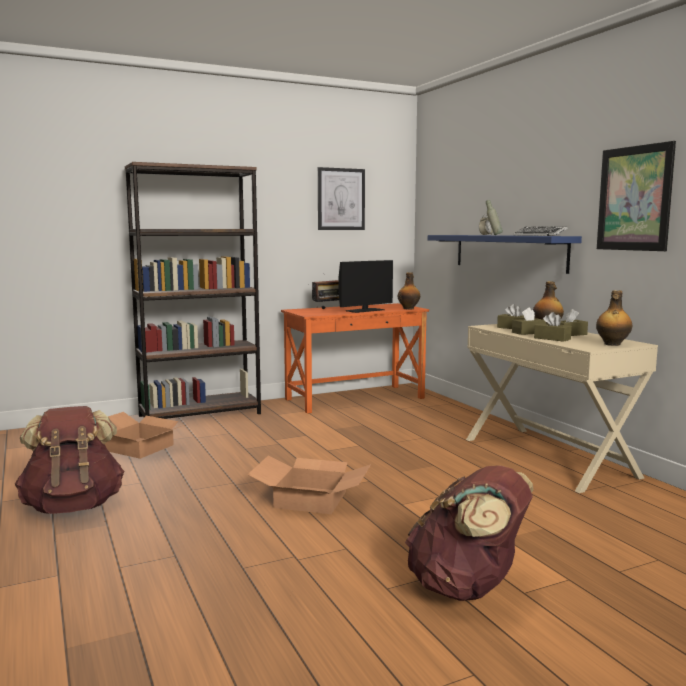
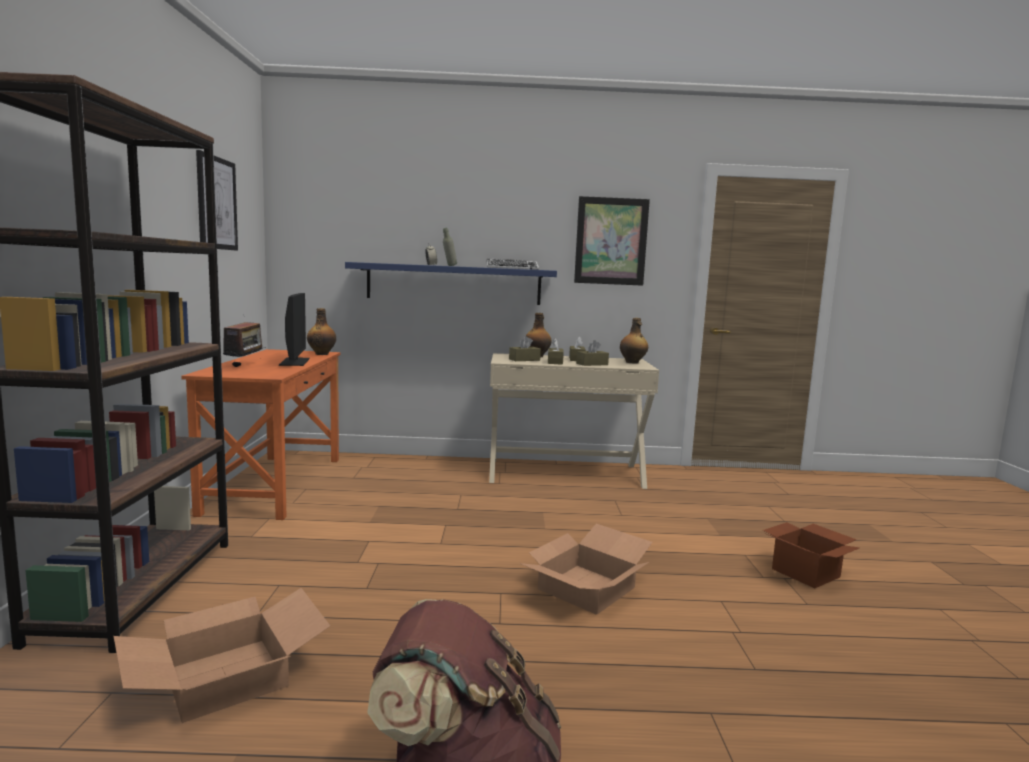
camera: 65 degrees left, 0 degrees up
(467, 588) = (807, 573): brown backpack -> cardboard box

